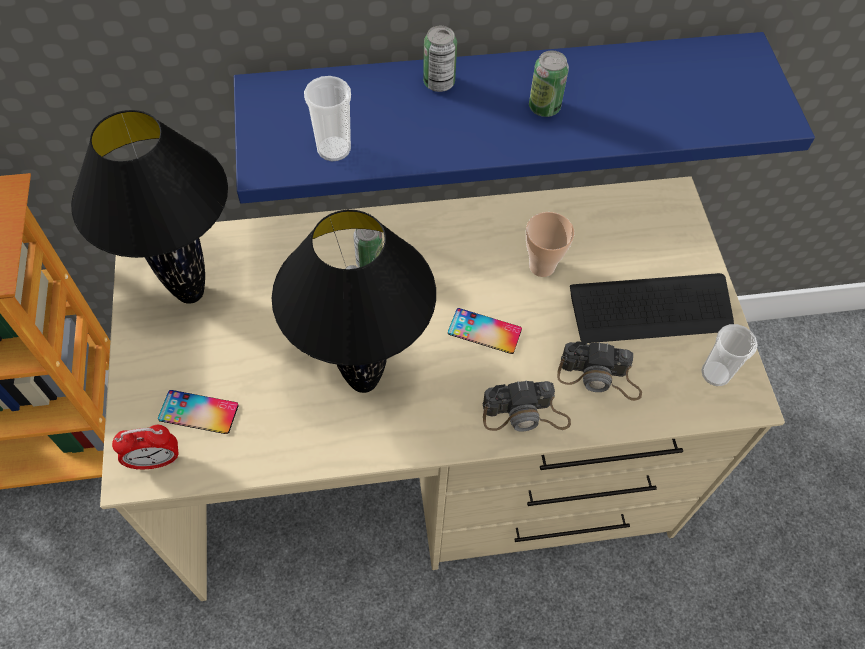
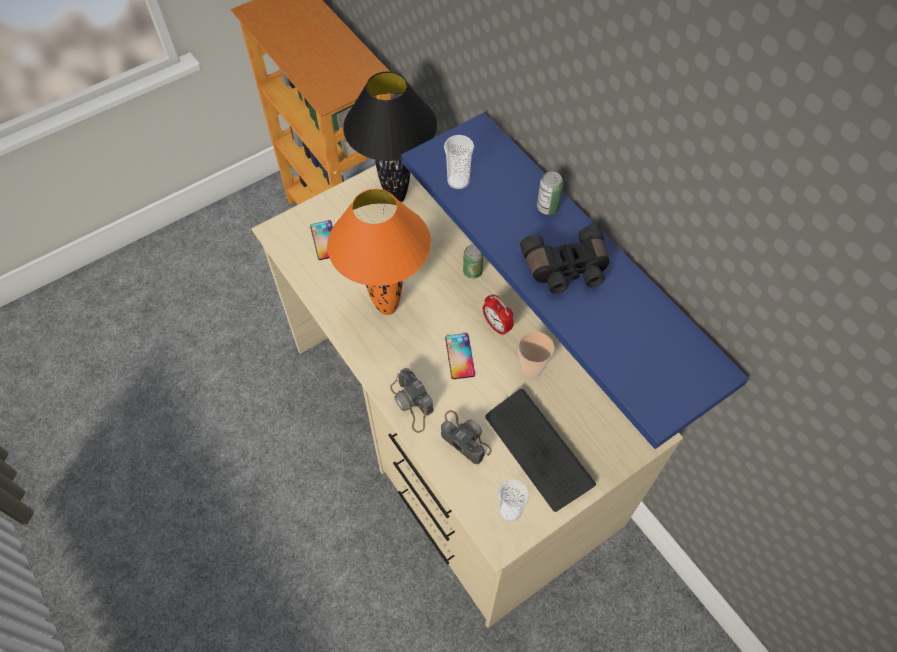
camera: 65 degrees right, 0 degrees up
(155, 460) = (287, 237): alarm clock -> alarm clock (496, 326)
(363, 382) = (386, 308): black table lamp -> orange table lamp
(544, 107) = (566, 269): can -> black binoculars
(599, 377) = (464, 437): camera -> camera turned 150 degrees clockwise

